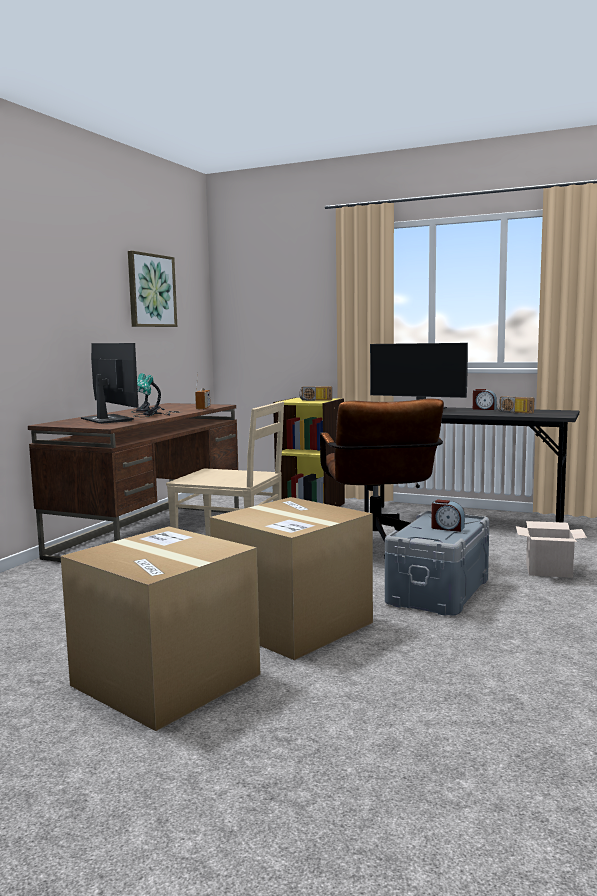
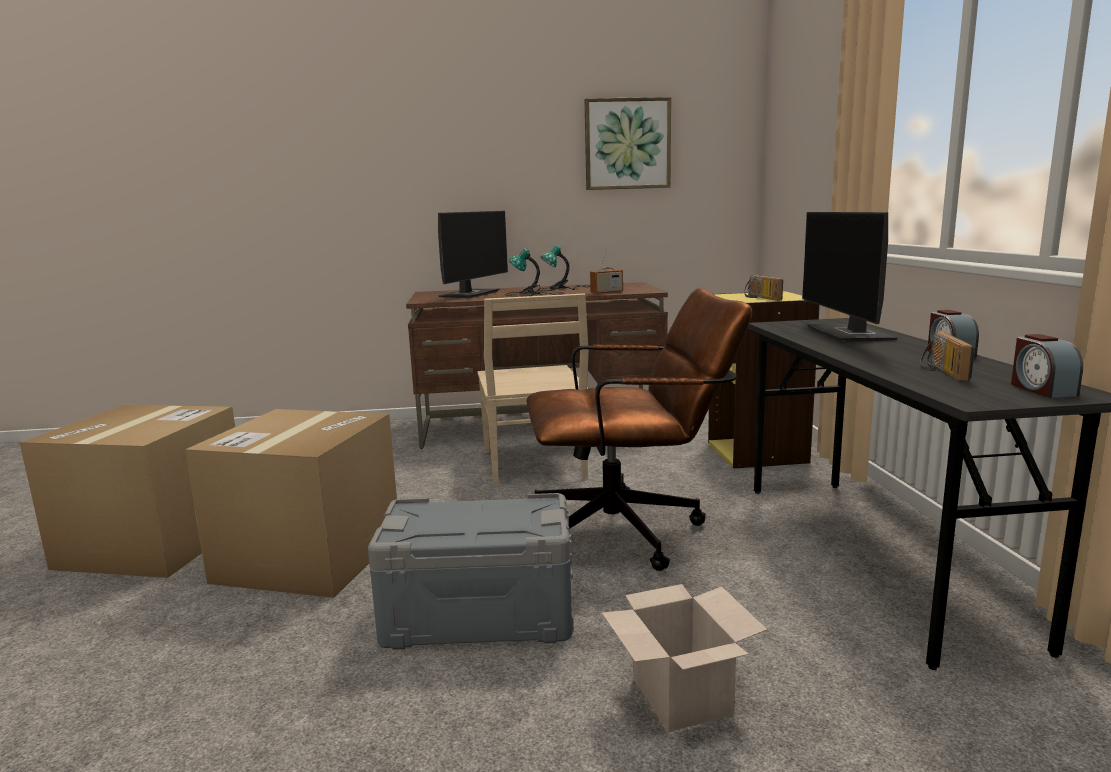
camera: 60 degrees right, 5 degrees up
(378, 548) = (630, 531): brown office chair -> brown office chair turned 150 degrees counterclockwise
(447, 528) = (479, 525): alarm clock -> alarm clock (1041, 389)

